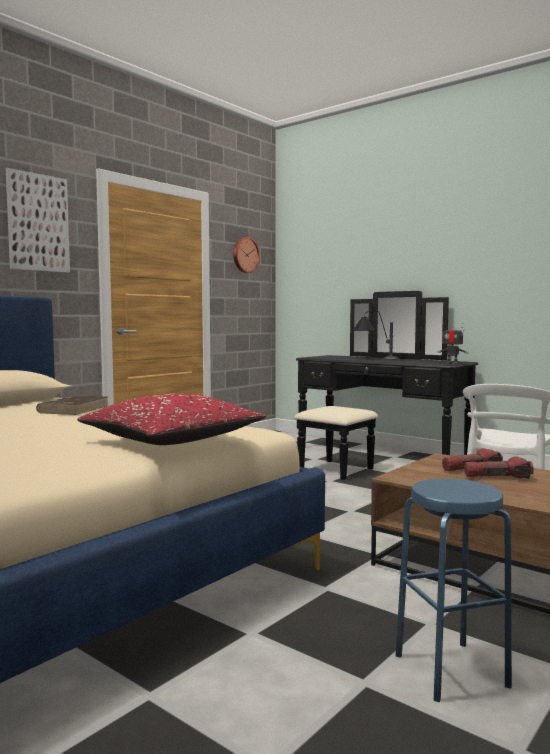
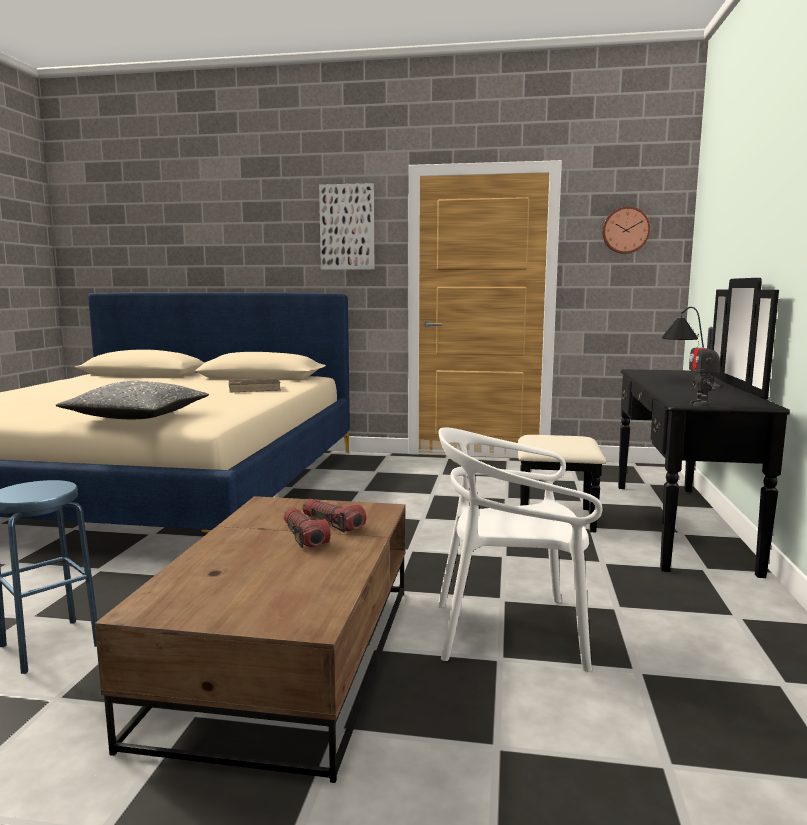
camera: 60 degrees right, 5 degrees up
(172, 441) = (137, 417): red pillow -> grey pillow

